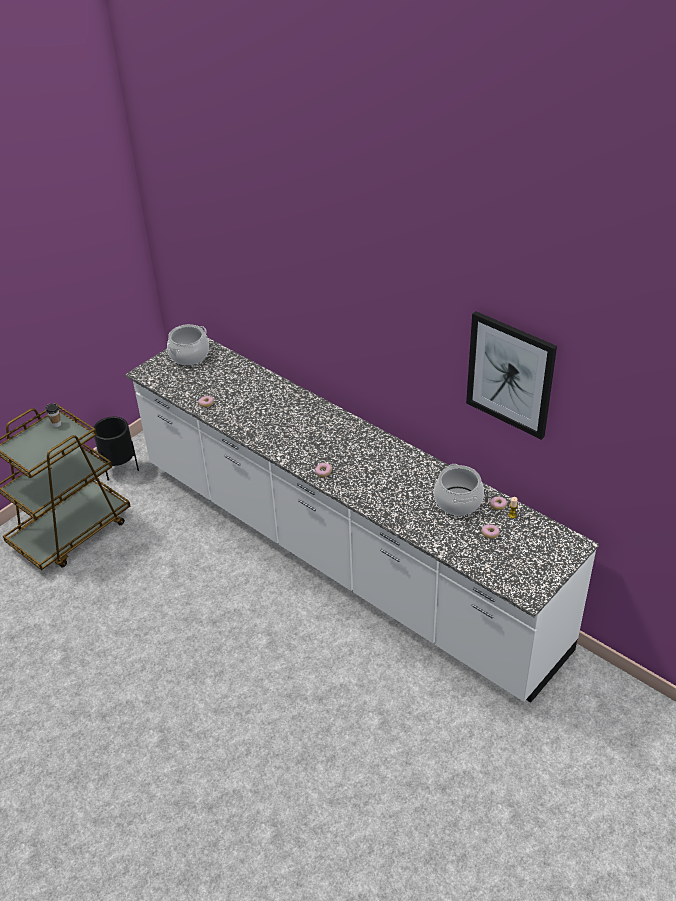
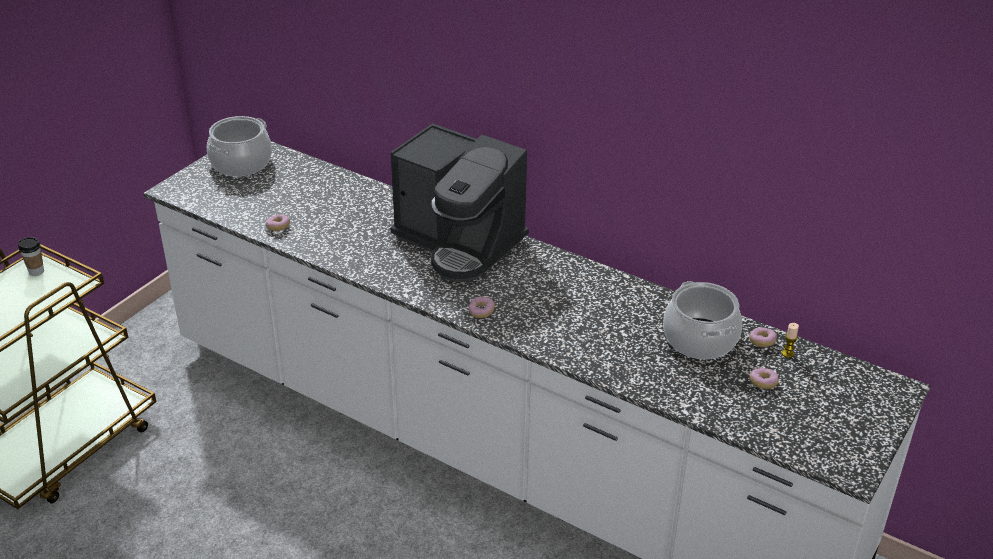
camera: 10 degrees left, 5 degrees down
(120, 470) = (134, 353): black planter -> none
(319, 423) = (459, 243): none -> coffee machine
(510, 374) = (788, 124): picture -> none

